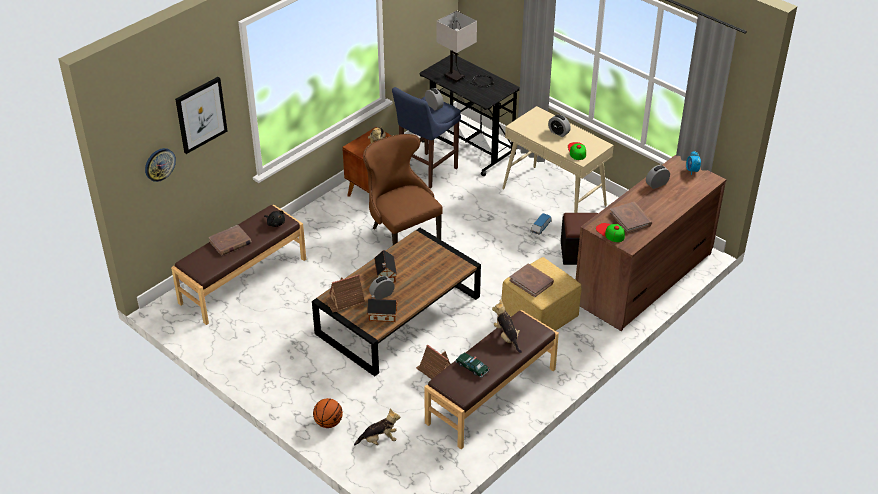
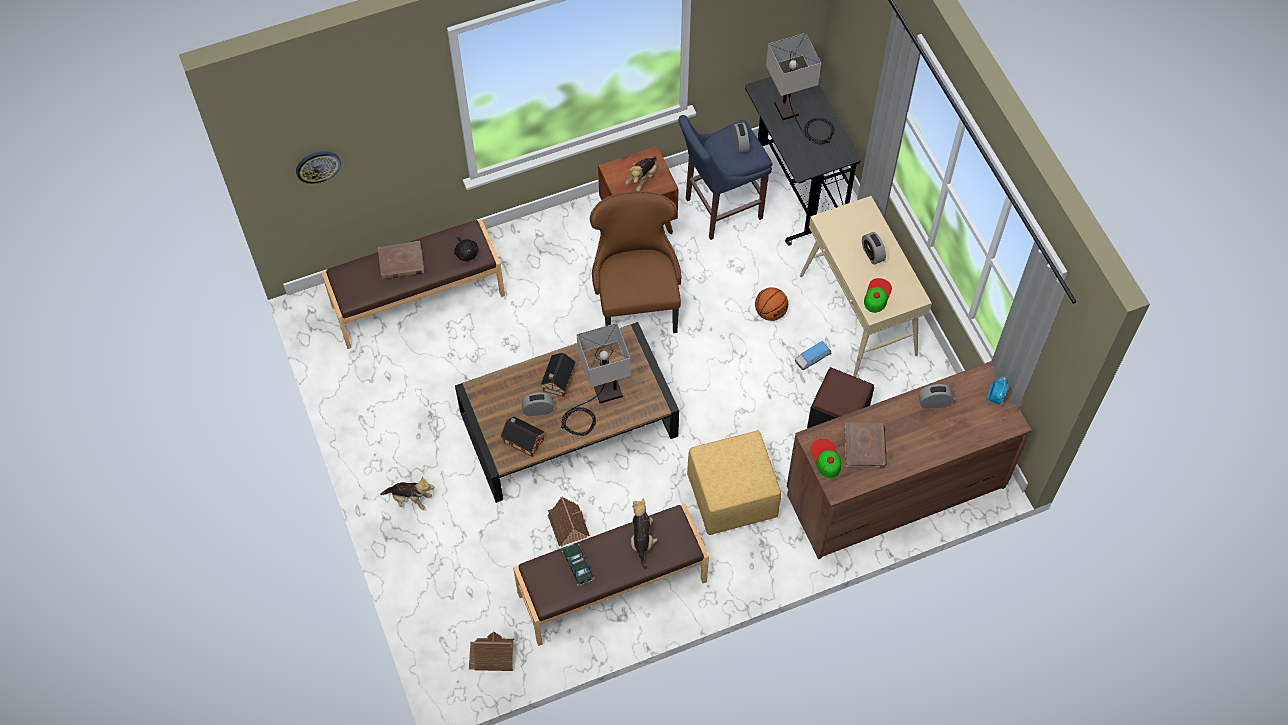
camera: 25 degrees right, 20 degrees up
(201, 114) = (382, 120): picture -> none
(328, 423) = (413, 545): basketball -> basketball (770, 312)
(345, 300) = (492, 401): toy house -> toy house (492, 656)
(379, 440) = (456, 593): plush toy -> plush toy (410, 499)
(420, 279) = (594, 404): none -> table lamp
(531, 282) = (721, 465): brown book -> none

